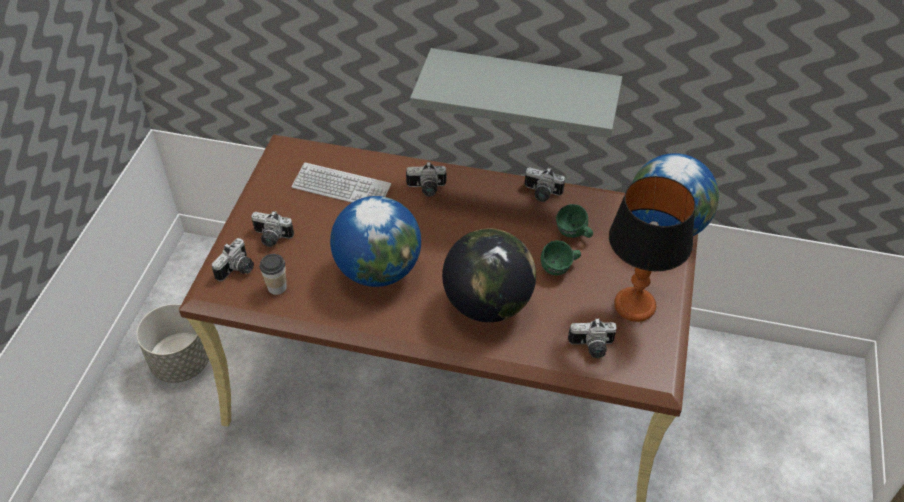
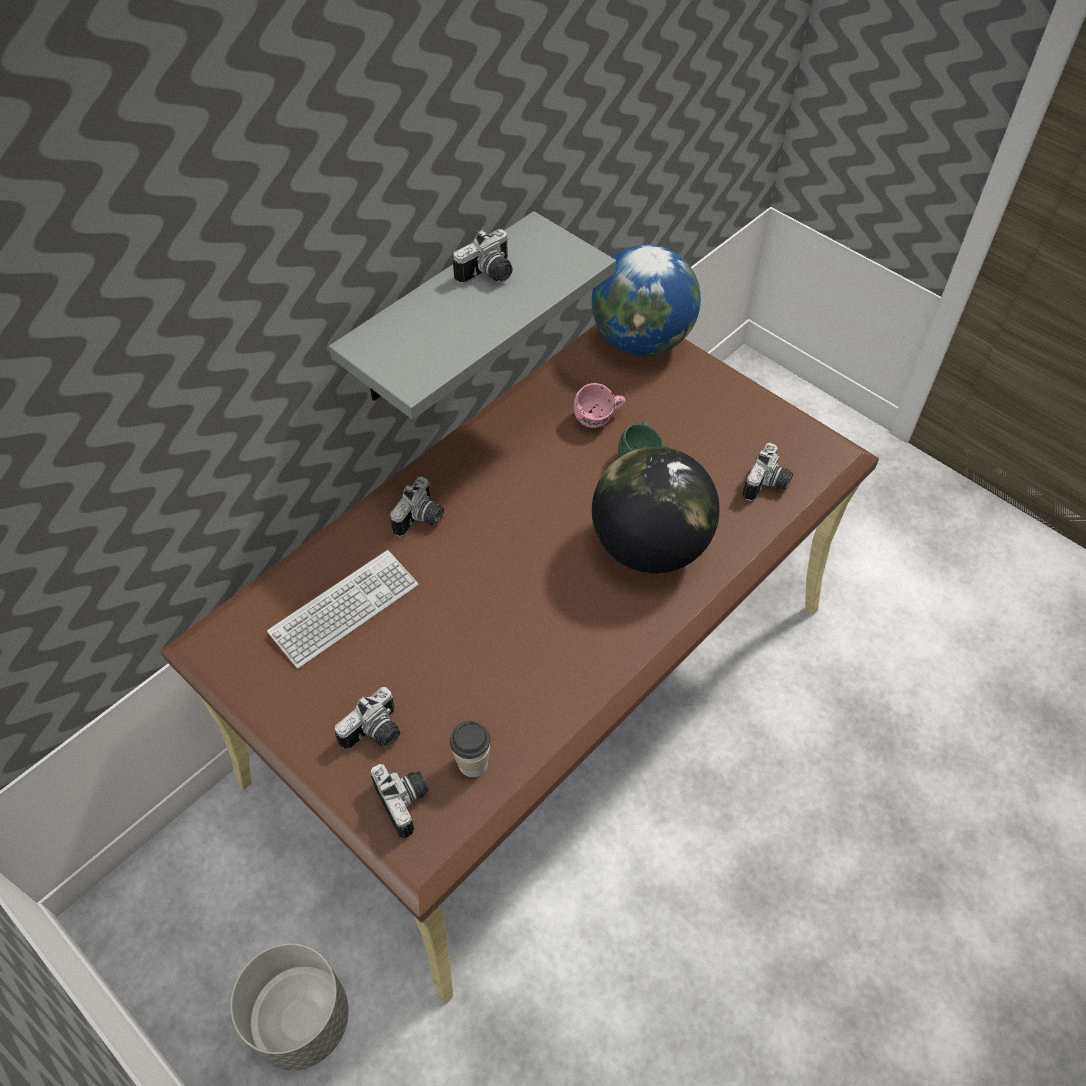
camera: 60 degrees left, 5 degrees up
(378, 270) = (523, 632): globe -> none
(541, 194) = (516, 416): camera -> camera (489, 275)
(573, 234) = (599, 420): green mug -> pink mug
(635, 305) = (733, 421): table lamp -> none

